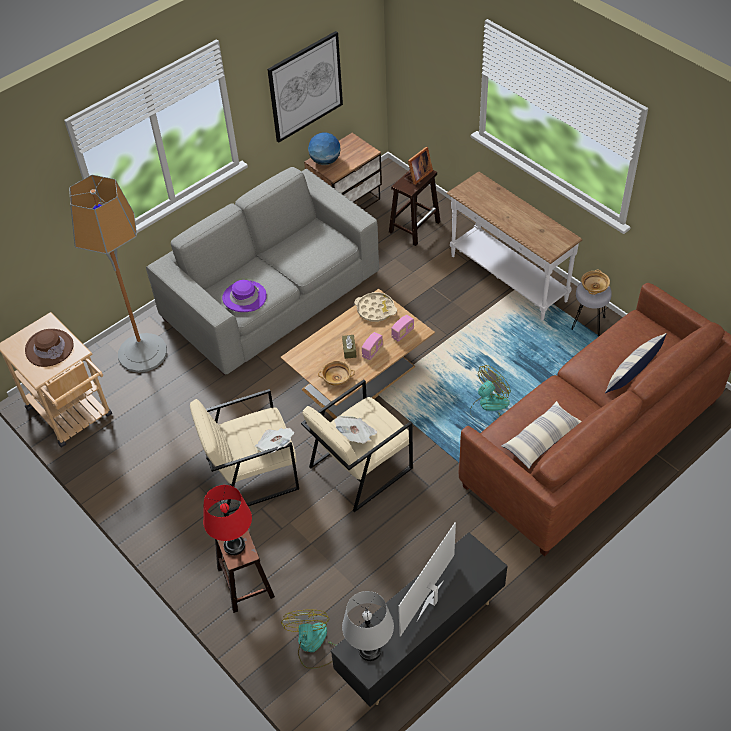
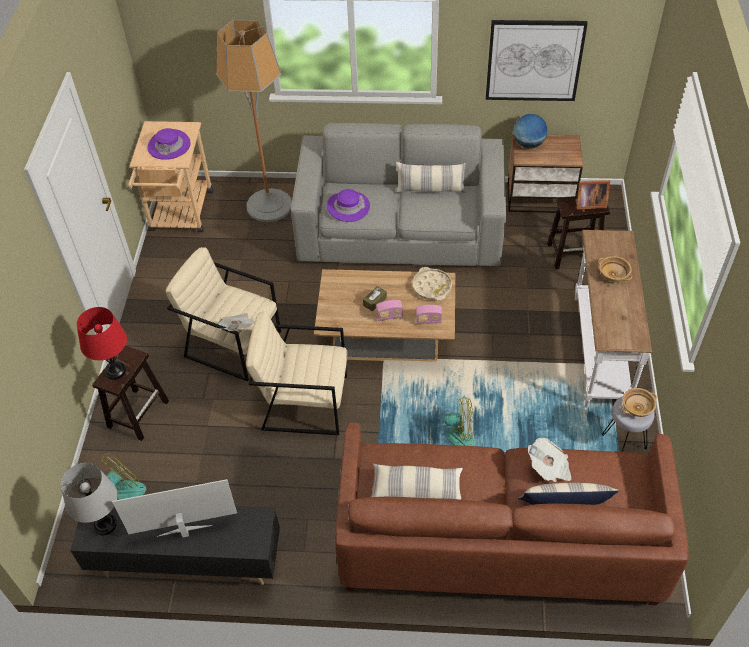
camera: 45 degrees right, 0 degrees up
(49, 348) = (169, 145): brown hat -> purple hat
(287, 242) = (430, 189): none -> pillow
(337, 378) = (339, 315): beige bowl -> beige bowl (613, 274)
(356, 435) = (297, 367): newspaper -> newspaper (549, 468)

